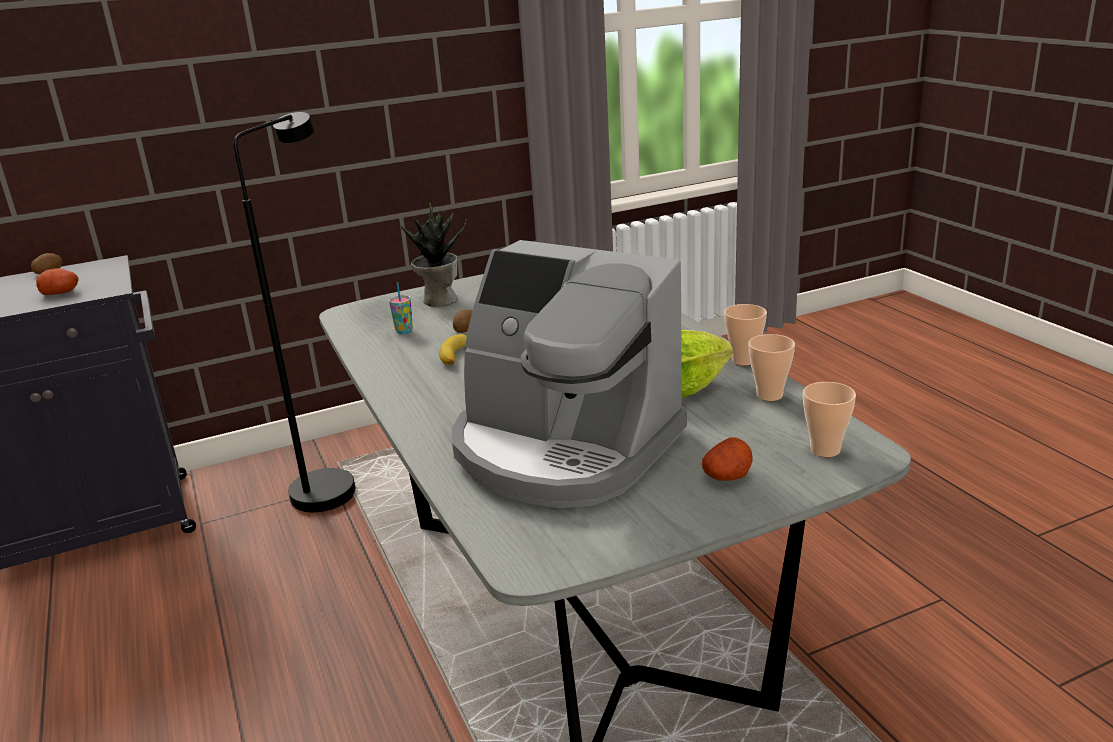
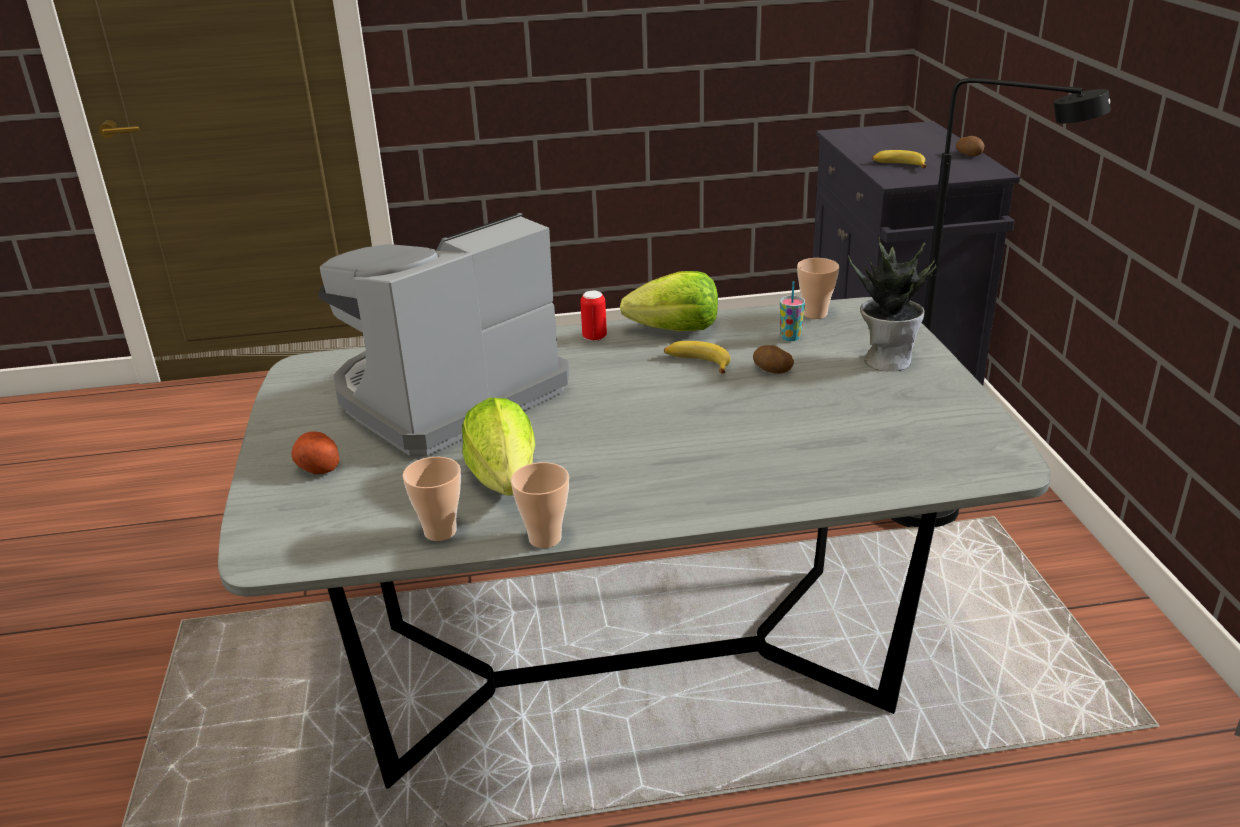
camera: 105 degrees right, 5 degrees up
(61, 292) = (898, 165): potato -> banana
(393, 374) = (676, 330): none -> lettuce
(414, 405) = (594, 337): none -> can
(825, 450) = (299, 532): cup -> cup (815, 314)

